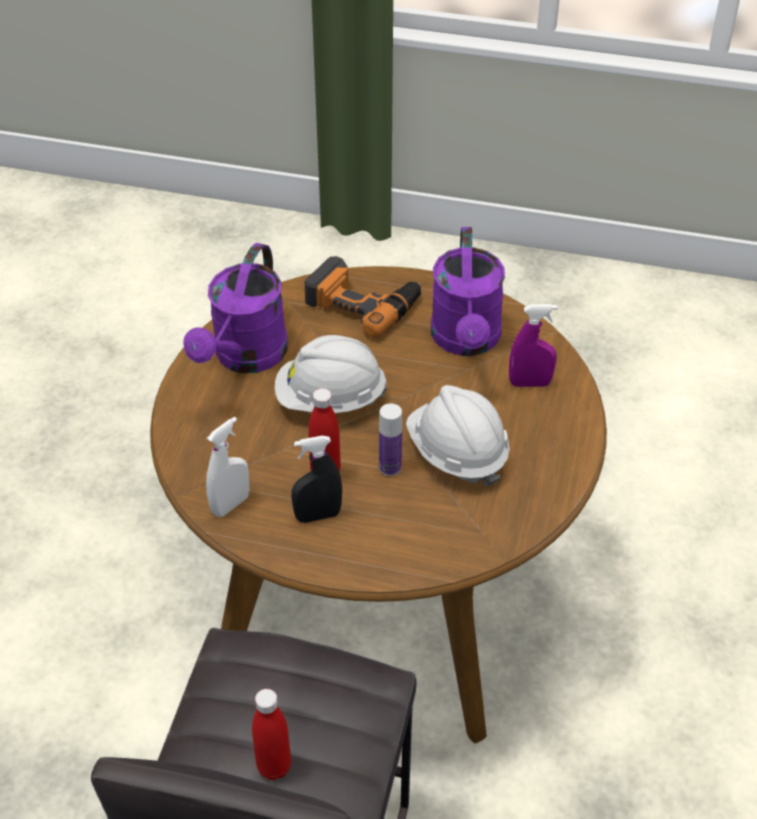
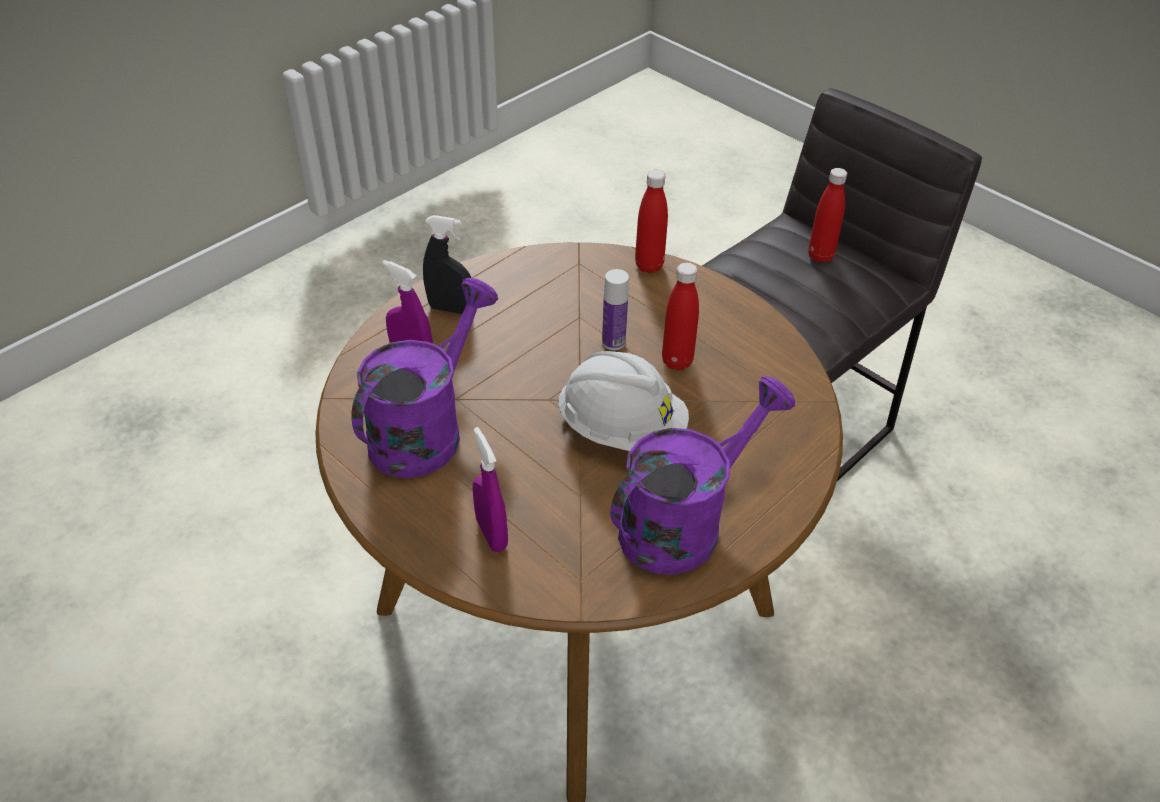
camera: 150 degrees left, 0 degrees up
(230, 504) = (783, 371): white spray bottle -> none
(318, 516) = (707, 331): black spray bottle -> black spray bottle (450, 308)
(363, 302) = (491, 534): power drill -> purple spray bottle
(419, 564) = (649, 266): none -> red bottle
(457, 453) = (543, 328): white hard hat -> none

